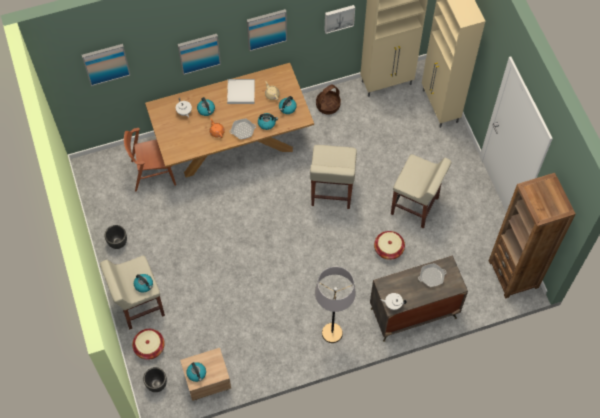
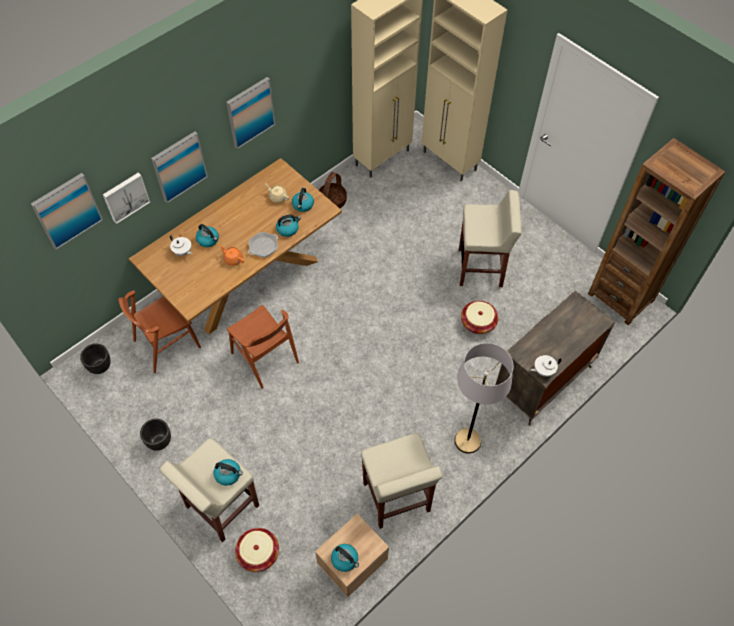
camera: 25 degrees left, 5 degrees down
(157, 384) = (290, 596): black planter -> black planter (100, 366)
(217, 211) = (265, 358): none -> brown chair
(241, 92) = (240, 207): white tray -> none
(331, 192) = (384, 287): beige stool -> beige stool (396, 498)
(339, 18) = (324, 80): picture -> picture (125, 197)
(431, 276) = (567, 322): frying pan -> none

